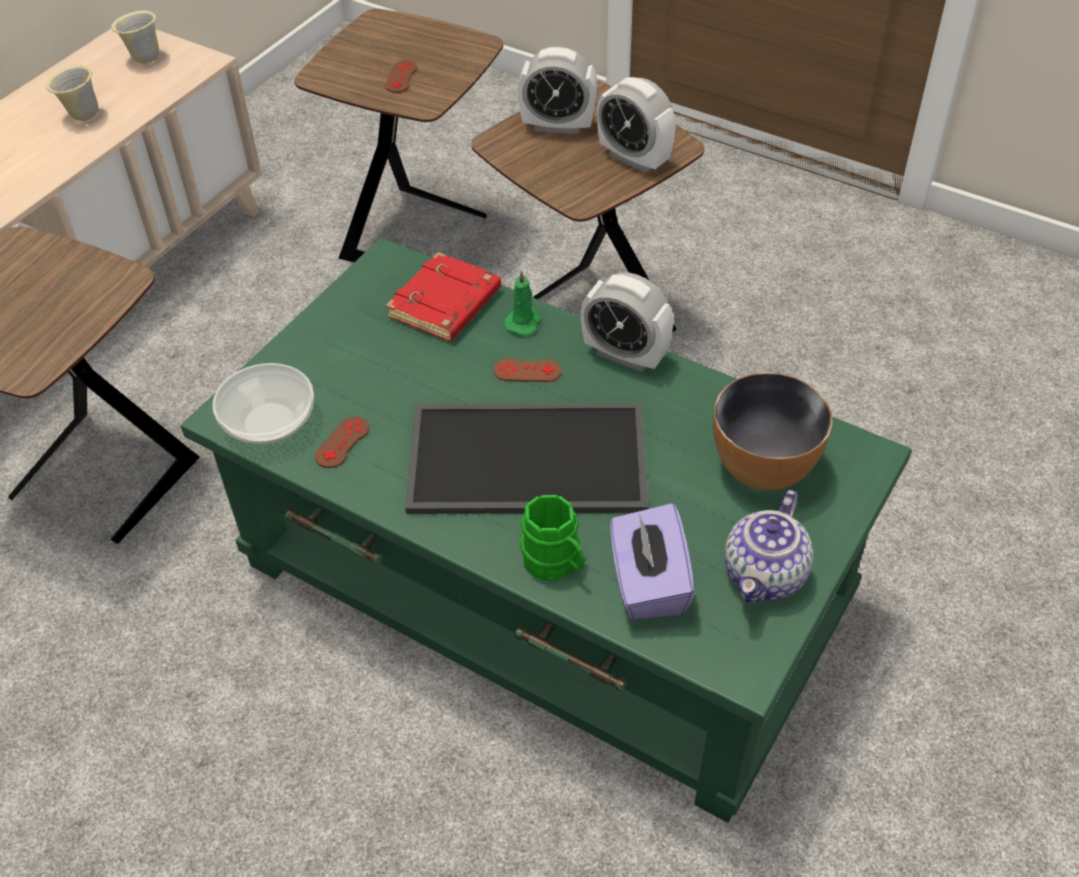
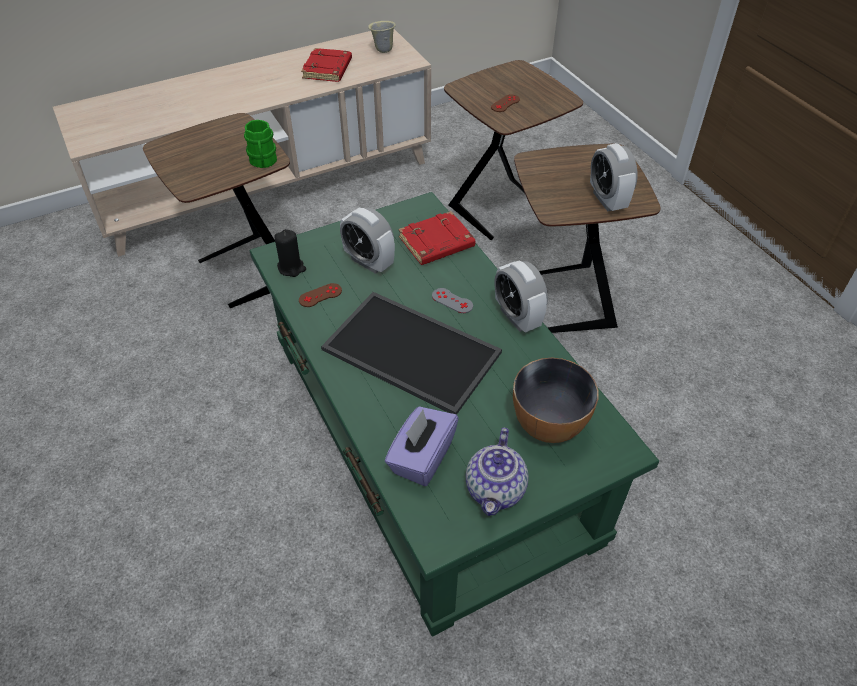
camera: 30 degrees right, 0 degrees up
(81, 117) = (328, 70): beige mug -> red book
(268, 423) = (291, 268): bowl -> black candle
(524, 322) = (473, 272): green candle -> none
(527, 370) = (452, 301): brown game controller -> grey game controller
(556, 564) = (378, 419): green mug -> green mug (263, 162)
(558, 126) = (575, 164): alarm clock -> alarm clock (369, 262)
(765, 575) = (496, 490): teapot -> teapot turned 45 degrees counterclockwise

